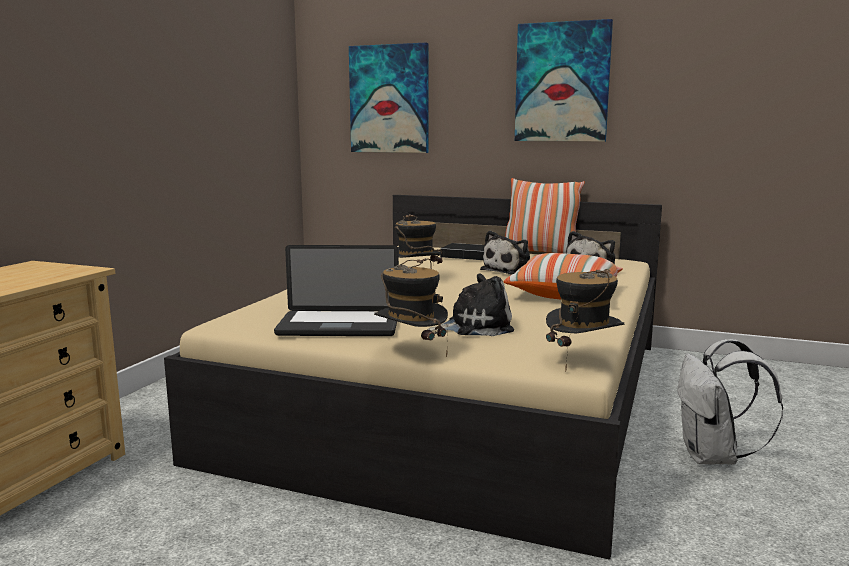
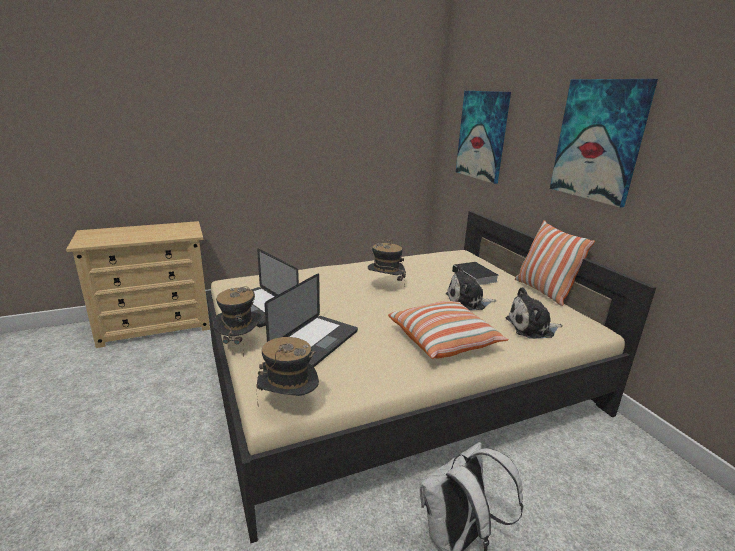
camera: 45 degrees right, 10 degrees up
(475, 326) = (315, 342): plush toy -> laptop

